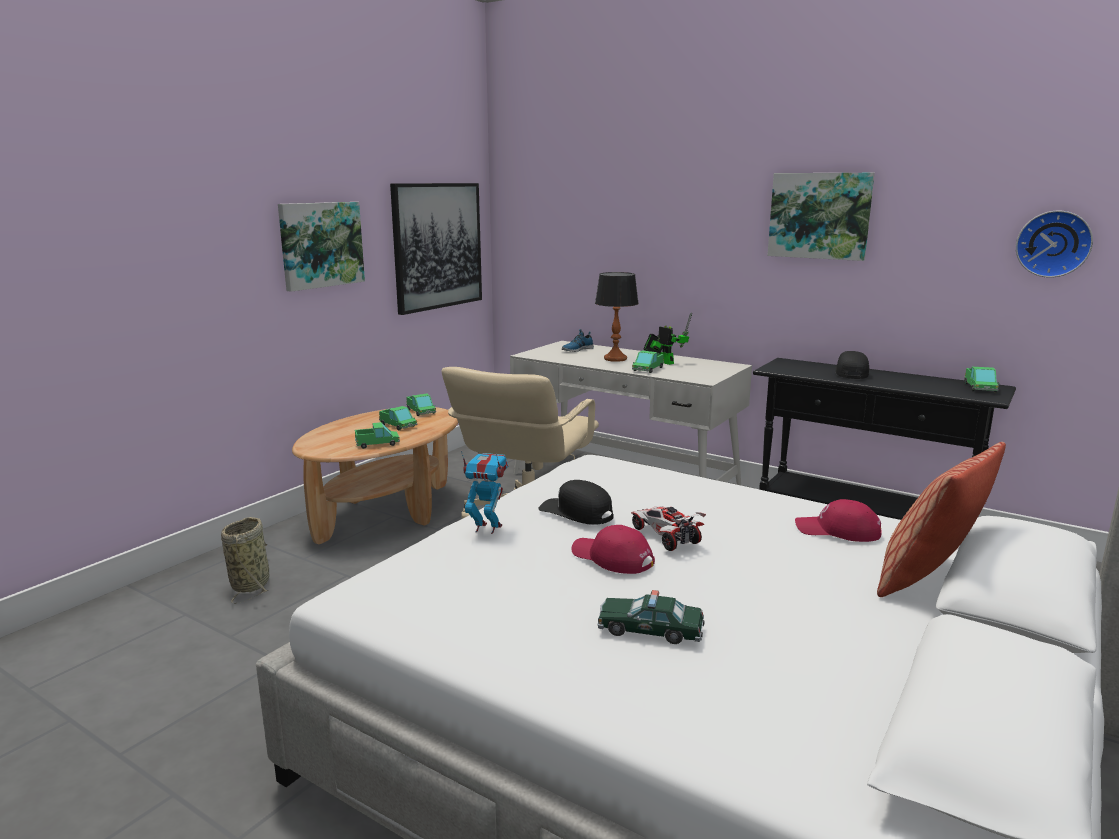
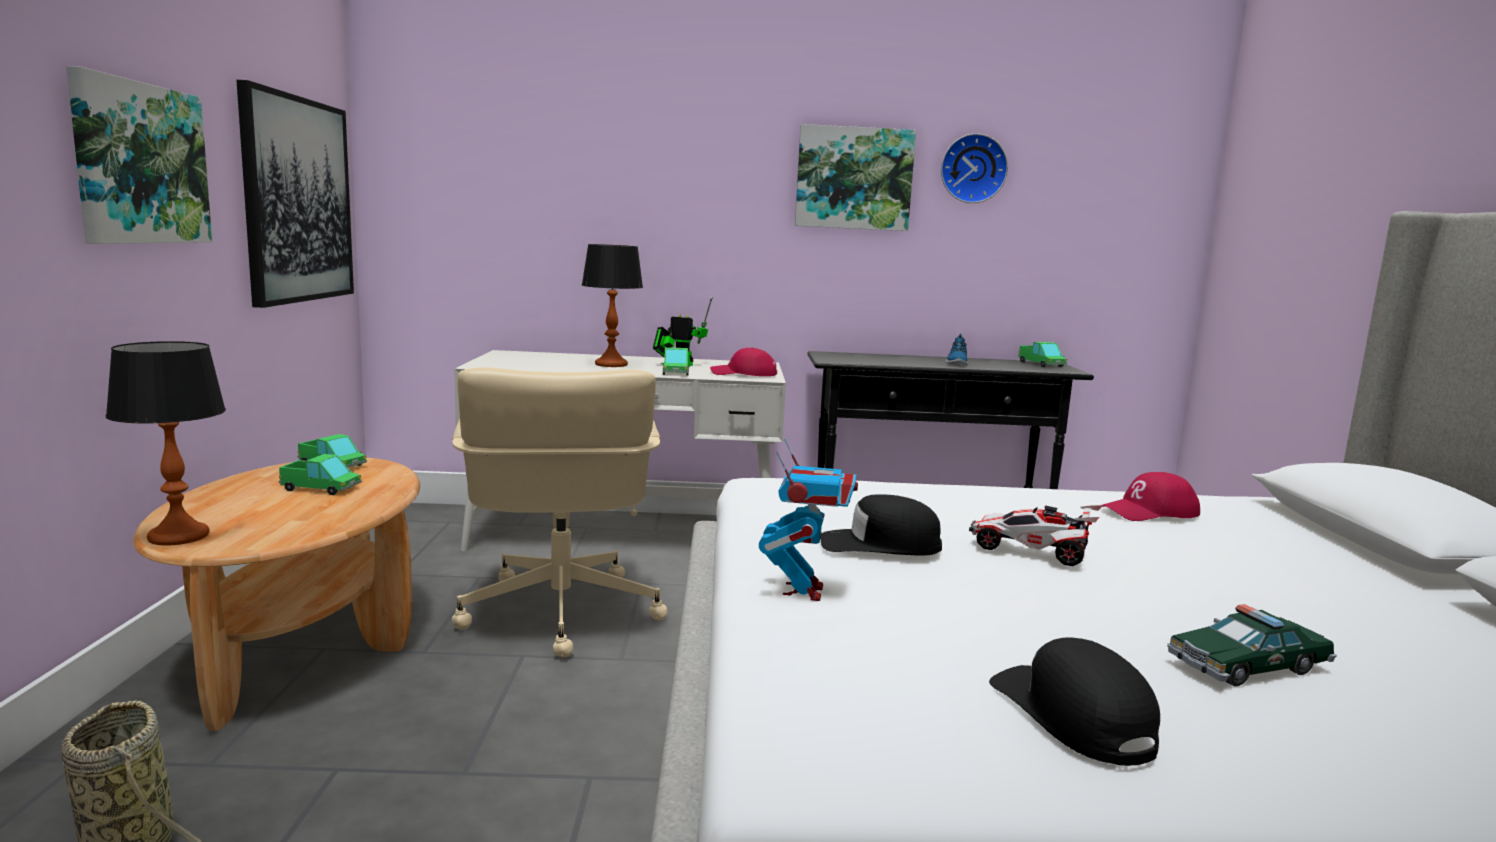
camera: 35 degrees left, 5 degrees down
(310, 443) = (178, 536): none -> table lamp
(377, 444) = (323, 519): toy truck -> none
(487, 528) = (804, 591): toy robot -> toy robot turned 120 degrees clockwise
(577, 349) = (538, 358): shoe -> shoe (956, 362)
(612, 558) = (1028, 590): red cap -> red cap (743, 374)
(851, 373) = (912, 359): black cap -> black cap (1072, 715)
(929, 580) = (1309, 541): pillow -> none
(1053, 244) = (1088, 213): wall clock -> wall clock (972, 169)

